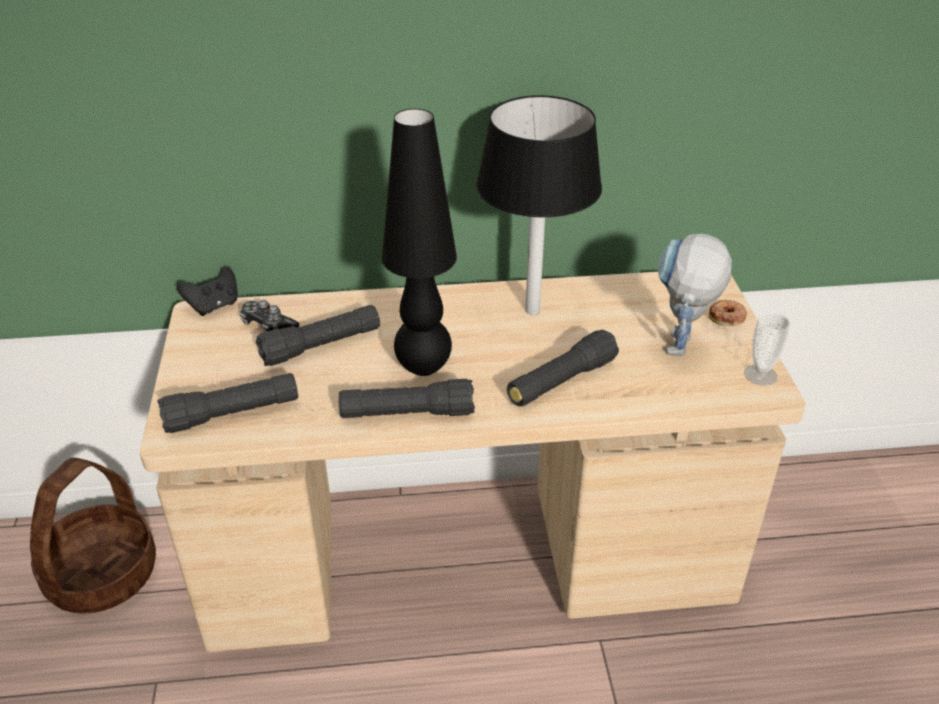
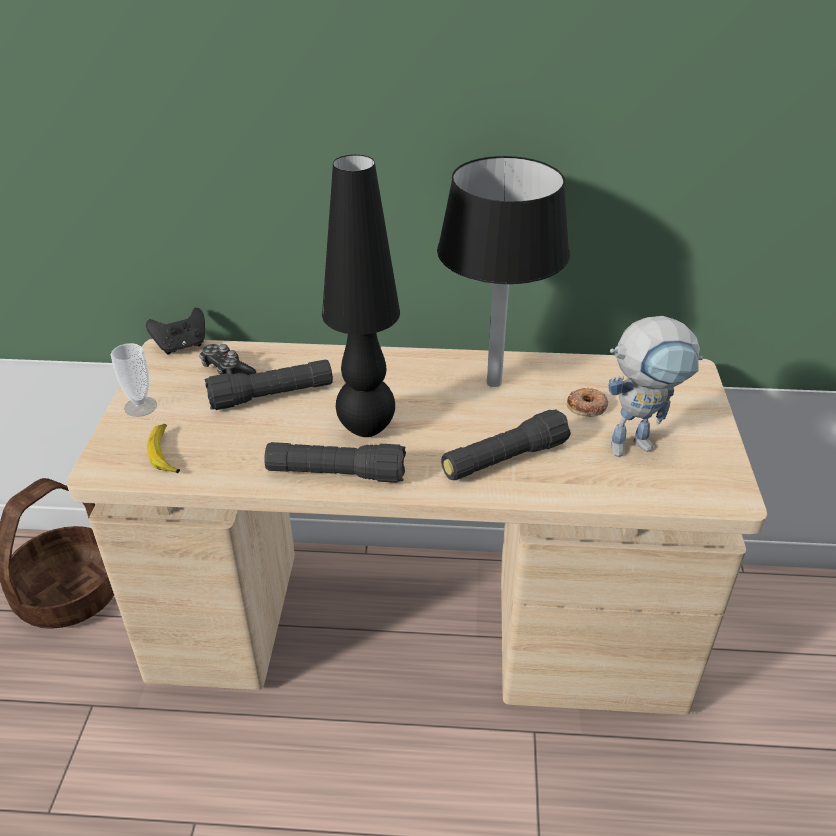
camera: 10 degrees right, 0 degrees up
(232, 414) = (165, 453): black flashlight -> banana
(679, 352) = (639, 443): toy robot -> toy robot turned 135 degrees counterclockwise
(727, 317) = (701, 411): donut -> donut (587, 406)
(760, 375) = (723, 477): cup -> cup (140, 406)

